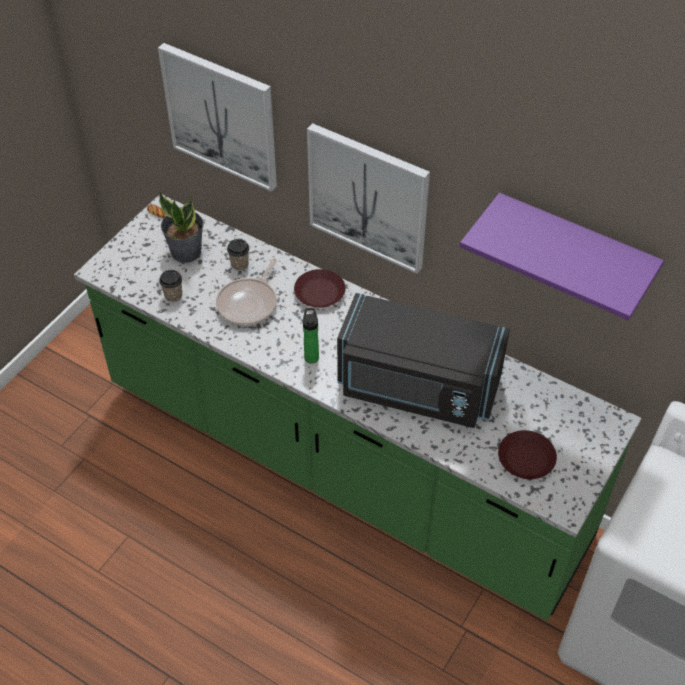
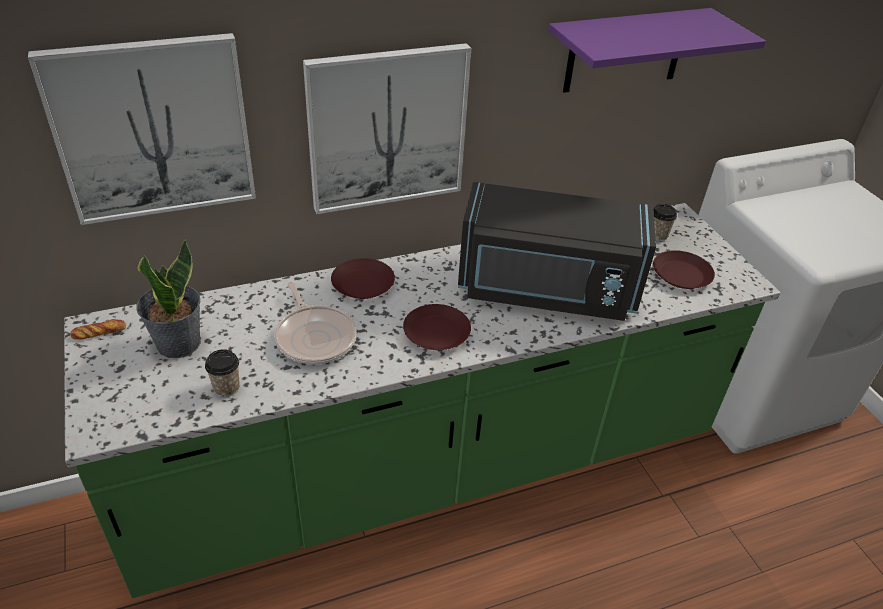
camera: 55 degrees left, 10 degrees down
(239, 264) = (254, 315): cup -> cup (657, 235)
(311, 356) = (436, 332): bottle -> brown plate
(417, 388) = (546, 290): black microwave -> black microwave turned 45 degrees clockwise

